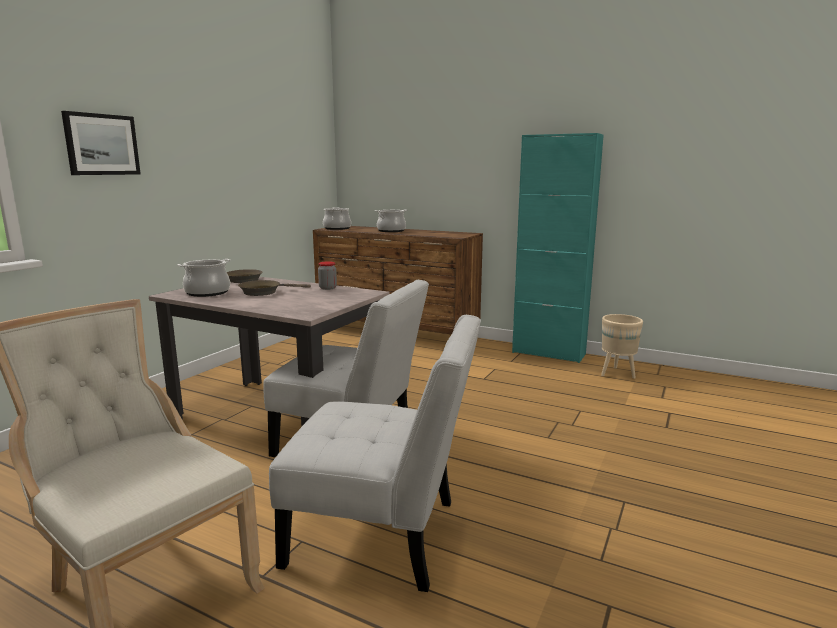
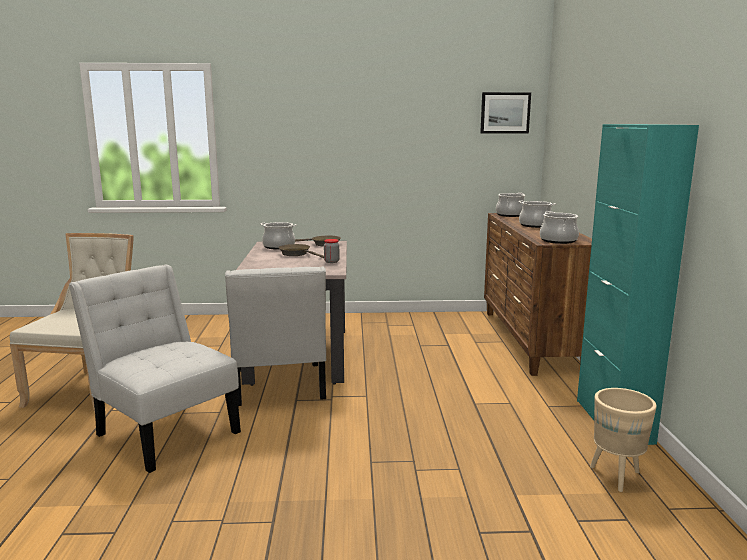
camera: 60 degrees right, 0 degrees up
(102, 144) = (276, 135): picture -> picture (505, 113)
(383, 535) = (165, 431): white chair -> white chair turned 150 degrees clockwise
(455, 235) = (558, 240): none -> cooking pot

